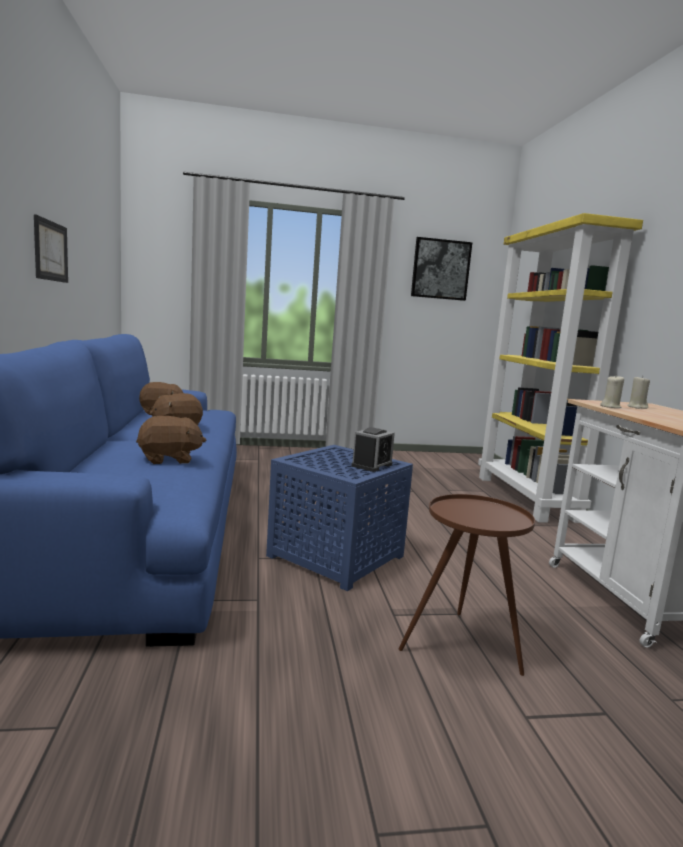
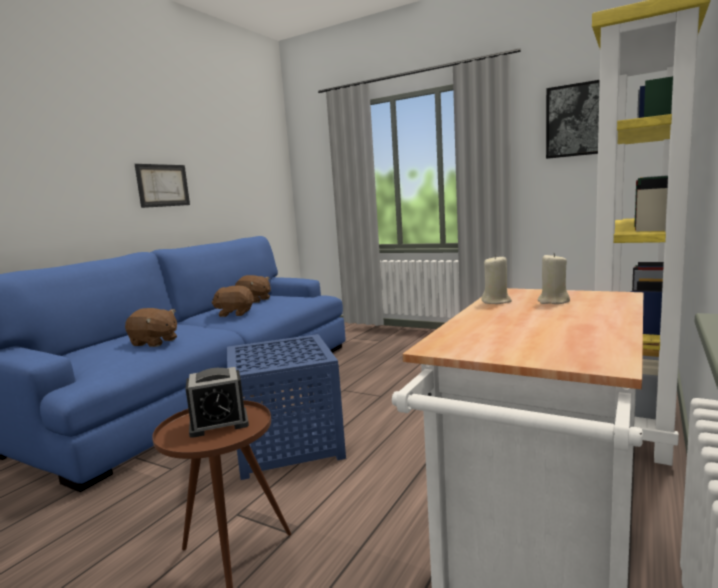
camera: 40 degrees right, 0 degrees up
(372, 465) = (291, 359): alarm clock -> alarm clock (219, 423)

